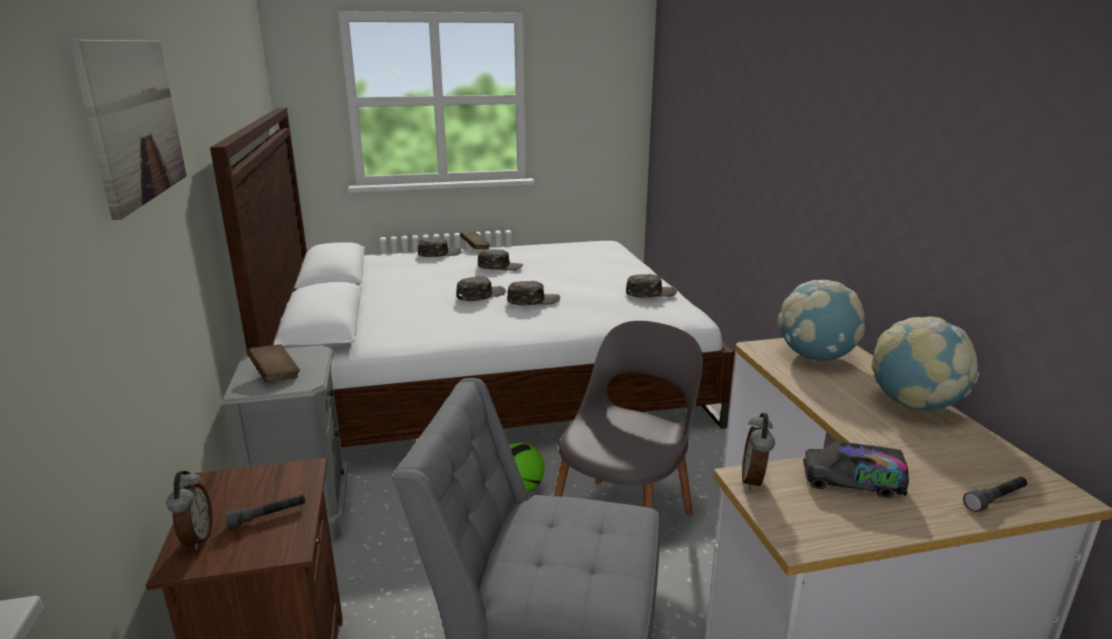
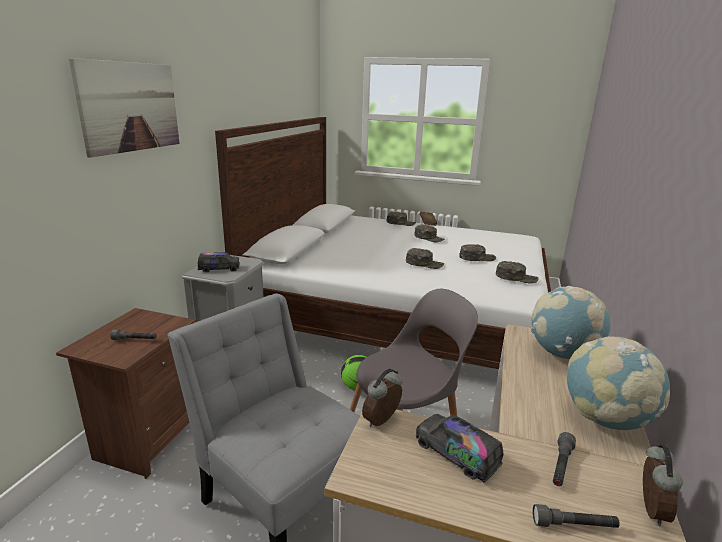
camera: 30 degrees right, 0 degrees up
(196, 538) = (97, 339): alarm clock -> alarm clock (649, 509)
(275, 375) = (219, 269): brown book -> toy truck
(480, 294) = (395, 252): green cap -> green cap (477, 257)
(932, 457) = (561, 466): none -> grey flashlight

